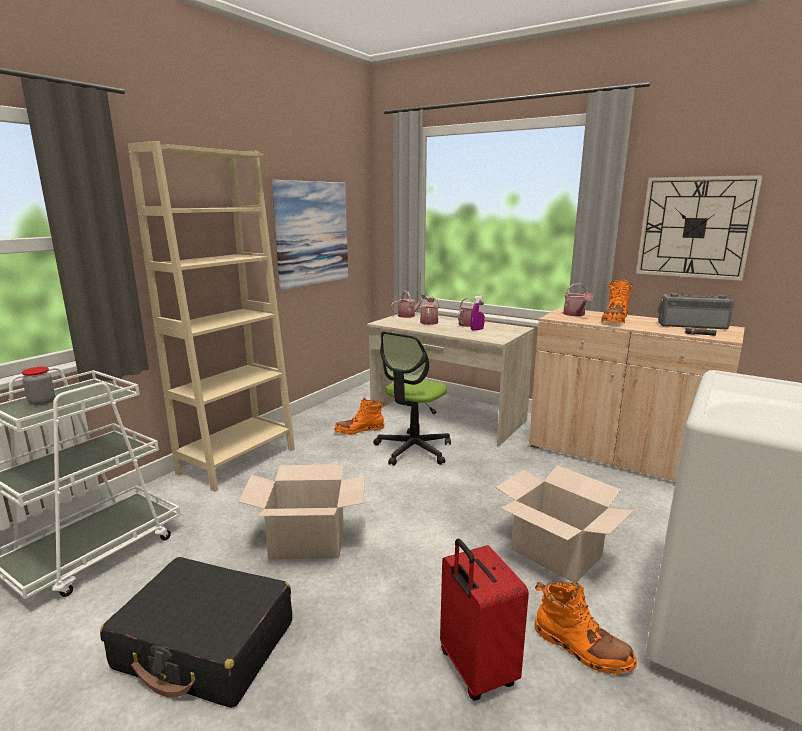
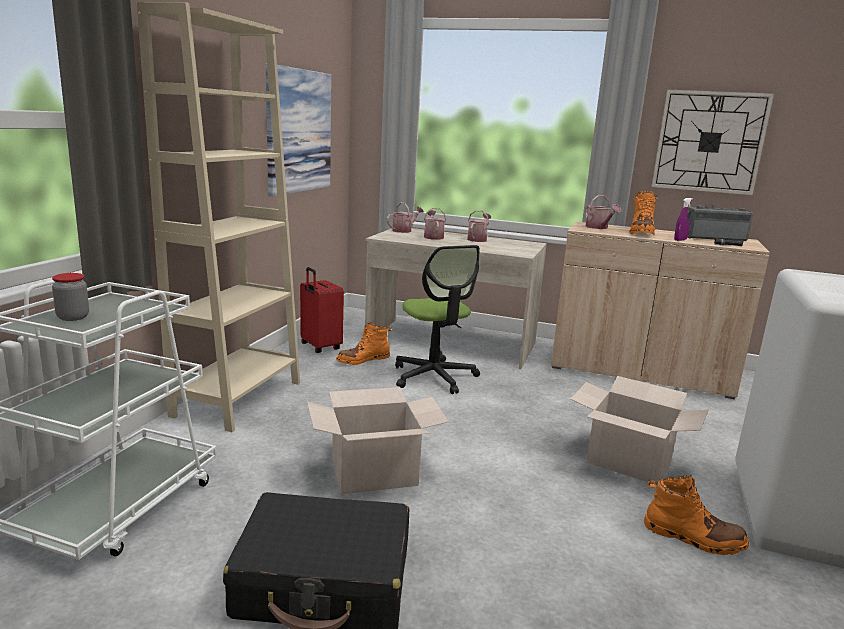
camera: 15 degrees left, 0 degrees up
(413, 449) = (434, 377): office chair -> office chair turned 45 degrees counterclockwise
(475, 670) = (611, 568): red suitcase -> red suitcase (319, 347)
(477, 329) = (491, 244): purple spray bottle -> purple spray bottle (680, 240)

